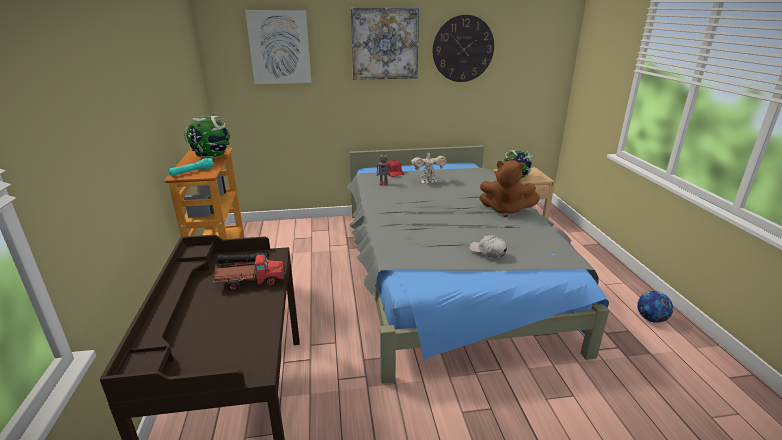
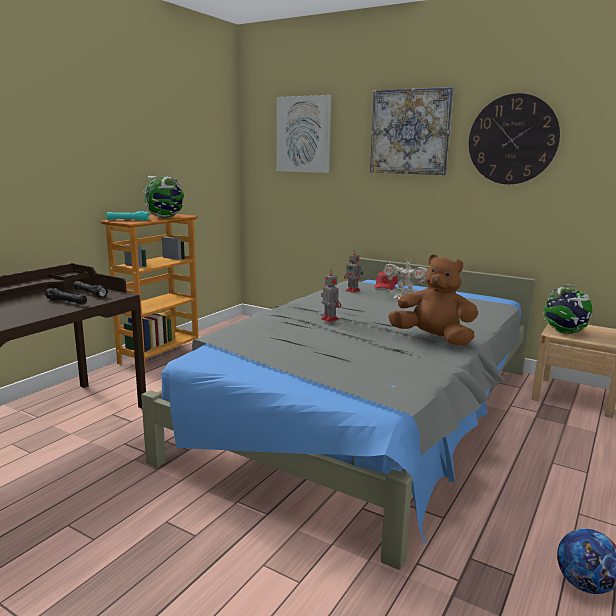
camera: 40 degrees right, 10 degrees down
(250, 281) = (66, 302): toy truck -> black flashlight
(427, 216) = (329, 319): none -> toy robot
(487, 251) = (317, 357): white cap -> none
(505, 210) = (433, 339): brown plush toy -> brown plush toy turned 150 degrees clockwise

